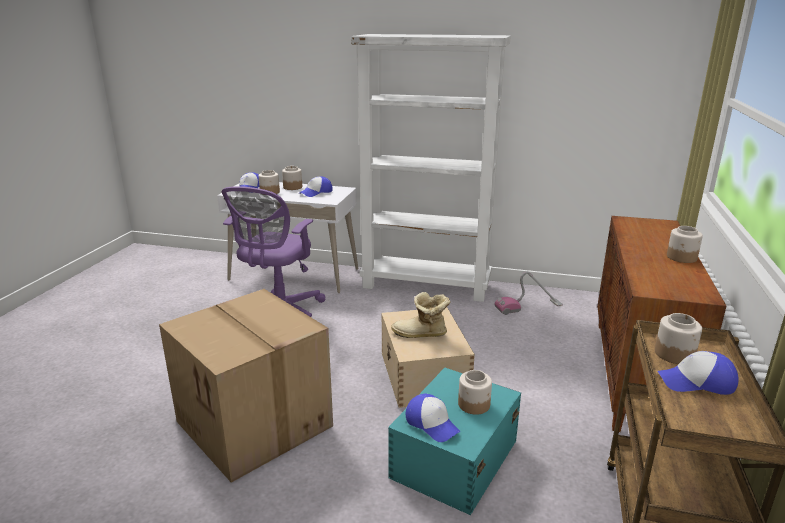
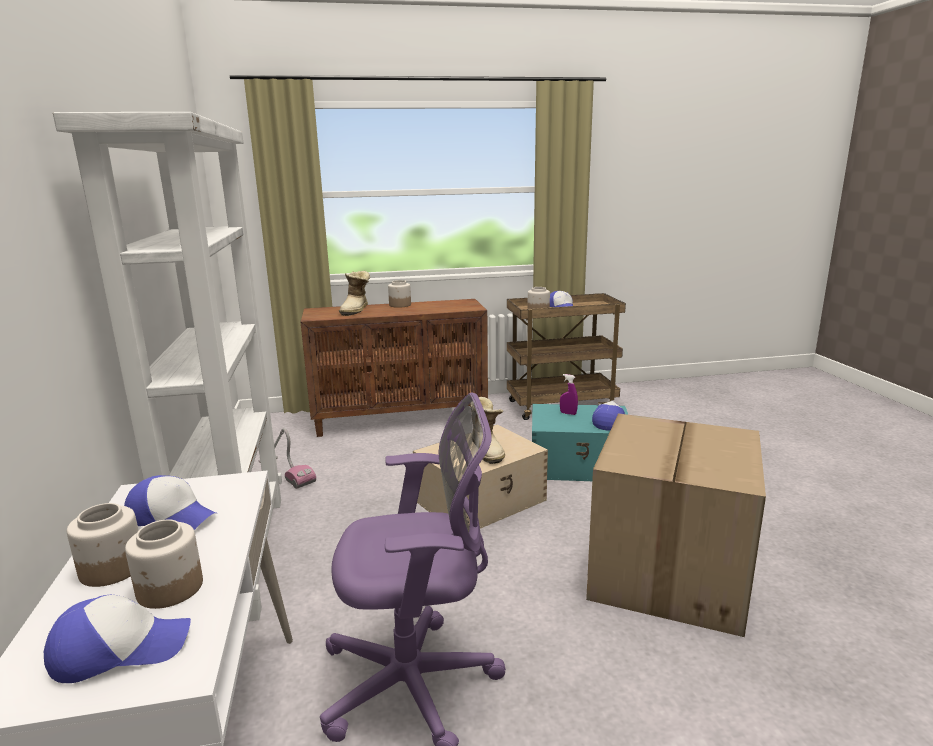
camera: 115 degrees left, 5 degrees down
(474, 404) = (568, 413): jar -> purple spray bottle
(655, 237) = (356, 310): none -> boot

